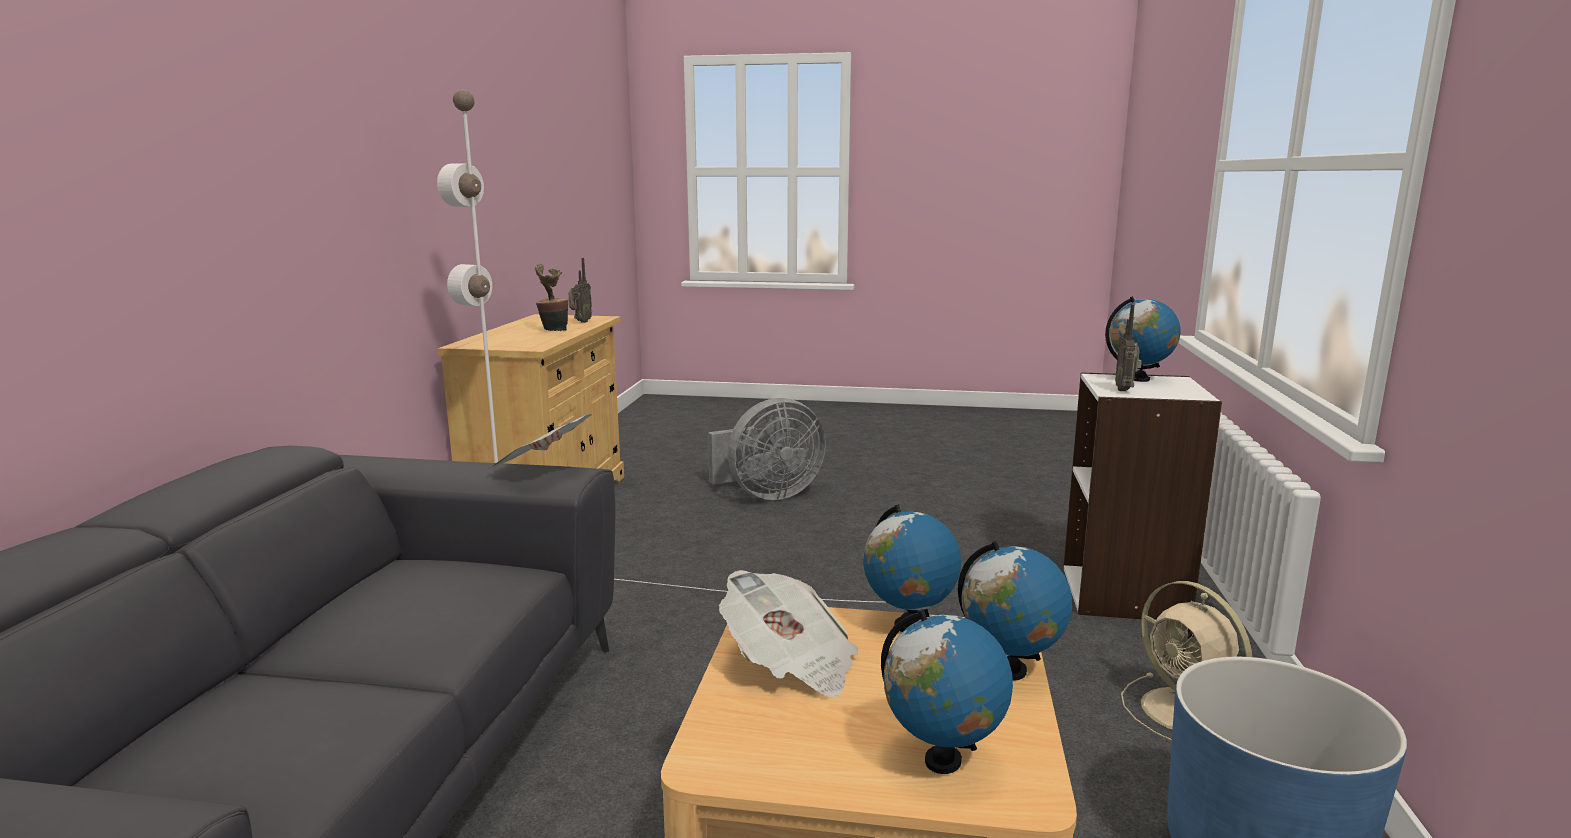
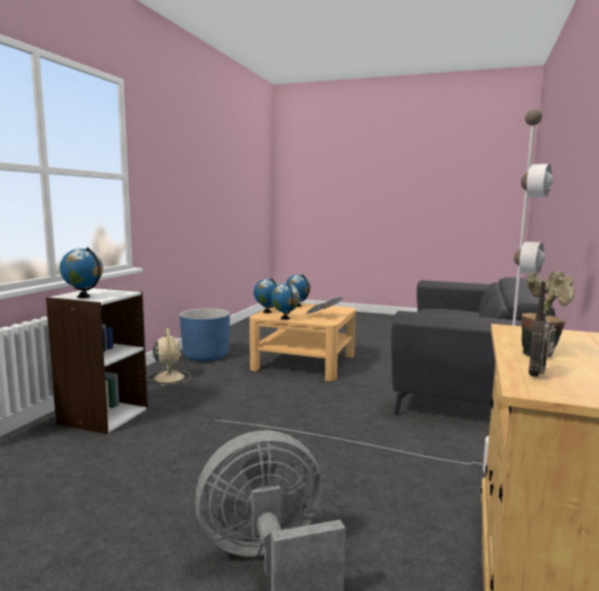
camera: 170 degrees left, 5 degrees down
(541, 469) = (423, 314): newspaper -> none
(1125, 390) = (116, 293): radio -> none

